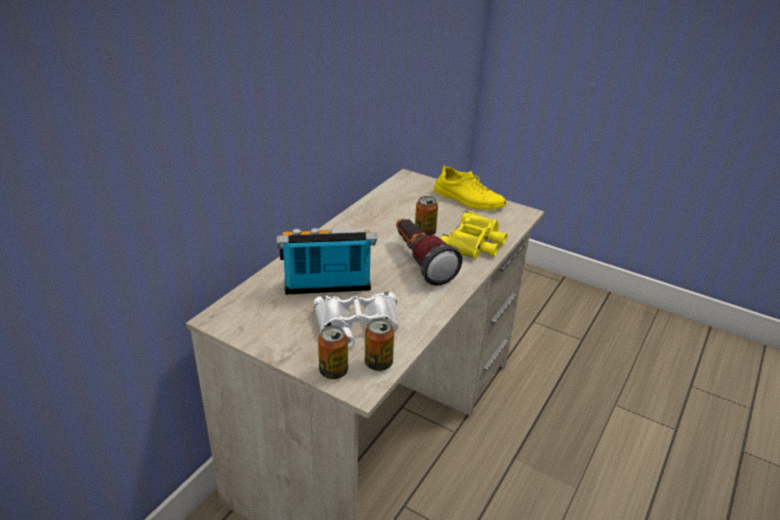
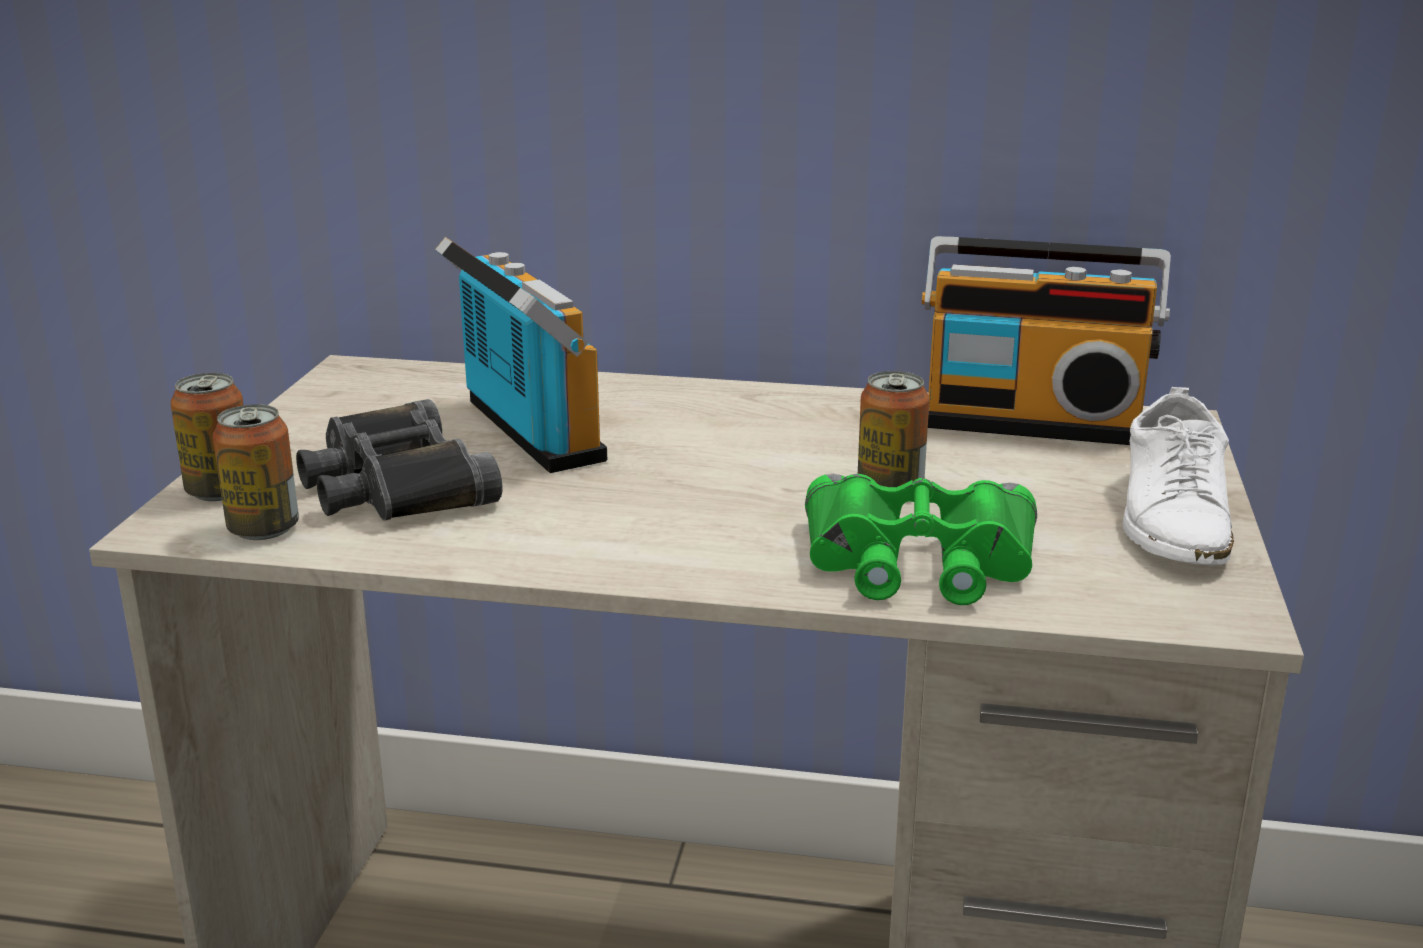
camera: 70 degrees right, 10 degrees down
(357, 326) = (394, 485): white binoculars -> black binoculars
(391, 196) = (1032, 421): none -> radio
(420, 263) = (727, 507): flashlight -> none
(468, 199) = (1174, 517): yellow shoe -> white shoe
(474, 243) = (918, 561): yellow binoculars -> green binoculars

